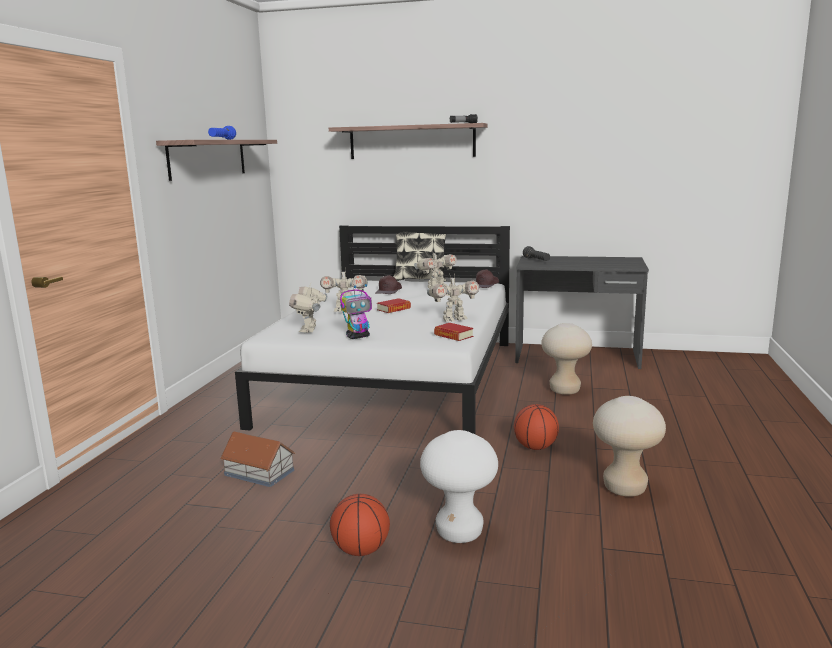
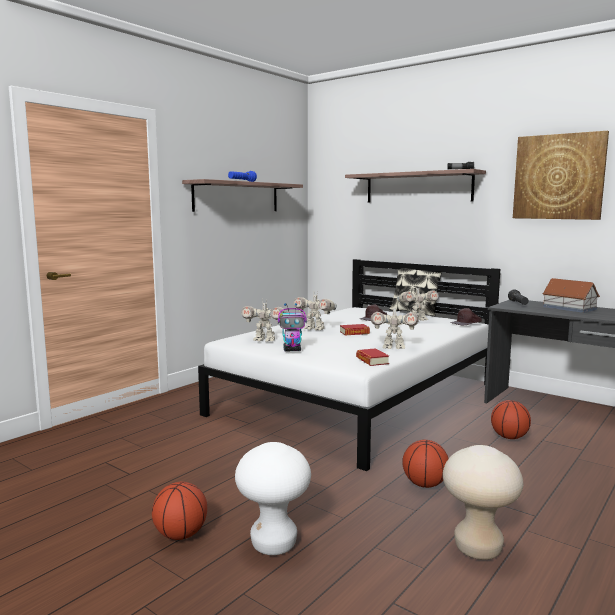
camera: 25 degrees right, 5 degrees down
(259, 472) = (177, 450): toy house -> toy house (569, 308)
(310, 330) = (264, 340): toy robot -> toy robot turned 105 degrees counterclockwise
(561, 131) = (558, 177): none -> picture
(564, 390) = (509, 437): beige stool -> basketball

